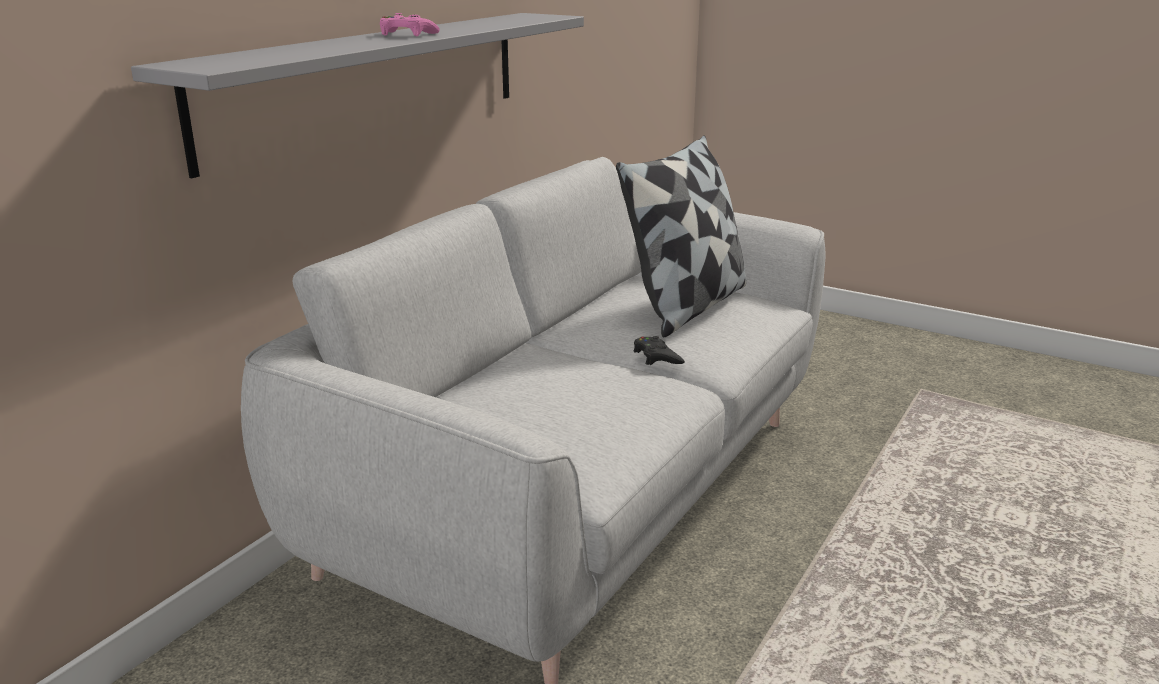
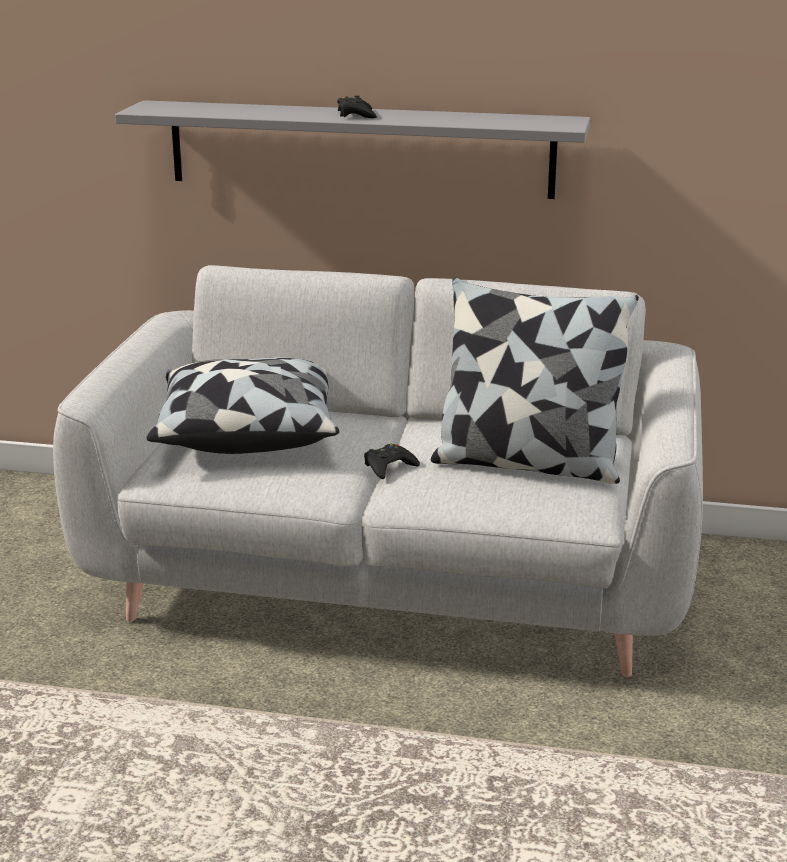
camera: 70 degrees right, 0 degrees up
(407, 34) = (356, 114): pink game controller -> black game controller
(523, 409) = (246, 432): none -> pillow

